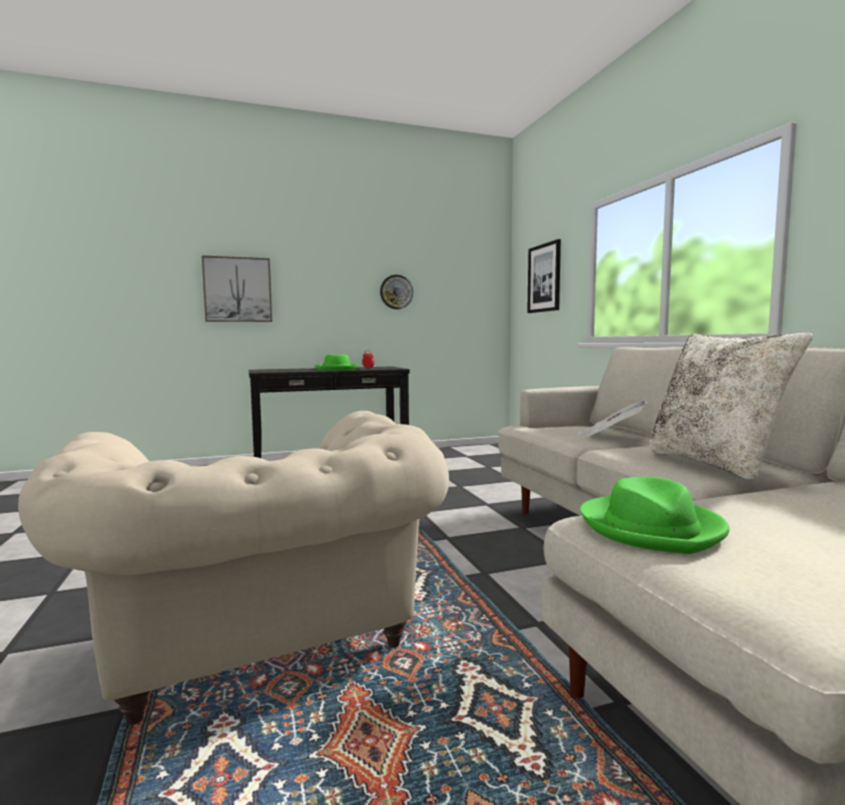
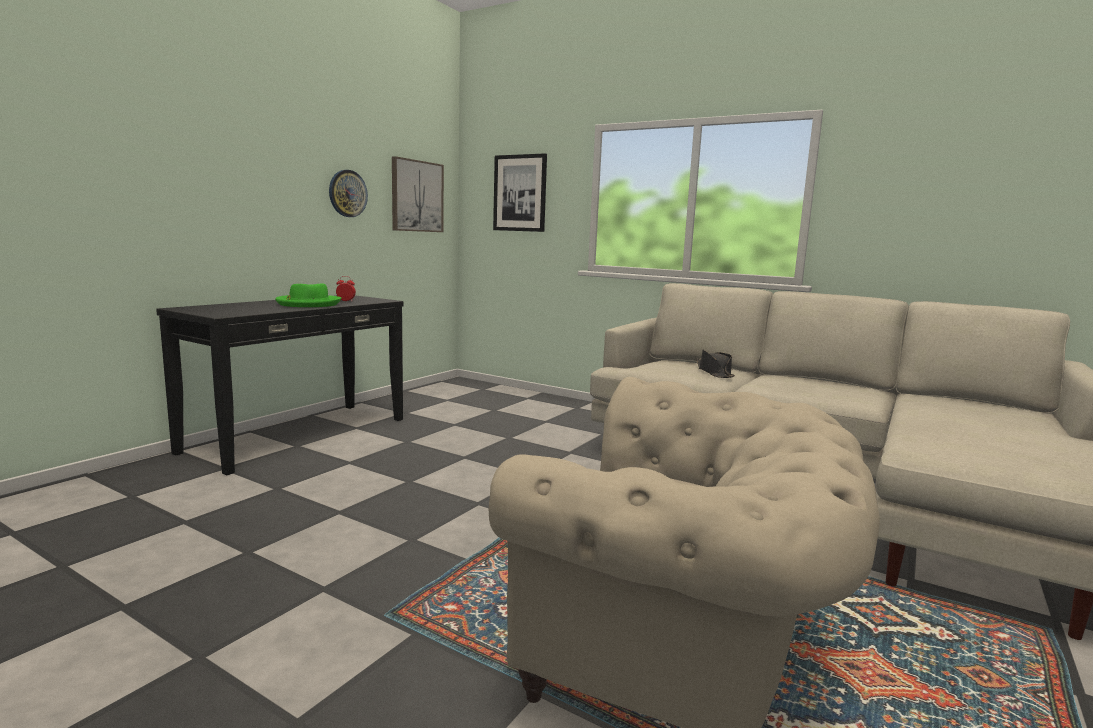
camera: 40 degrees left, 5 degrees up
(238, 289) = (127, 174): picture -> picture (417, 196)
(610, 437) = (714, 372): newspaper -> black hat
(652, 528) = (945, 450): green hat -> none
(713, 466) = (843, 393): beige pillow -> none

